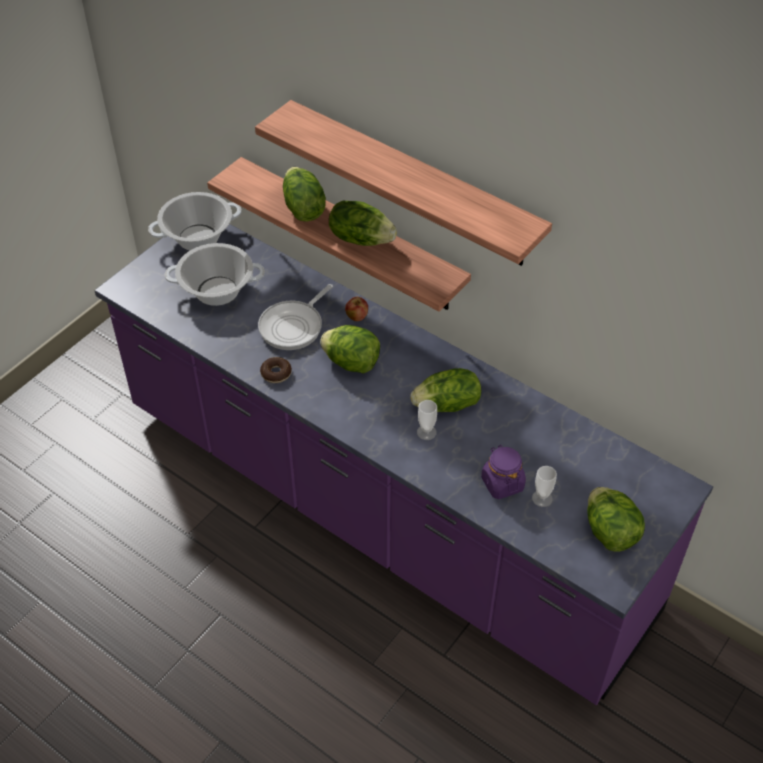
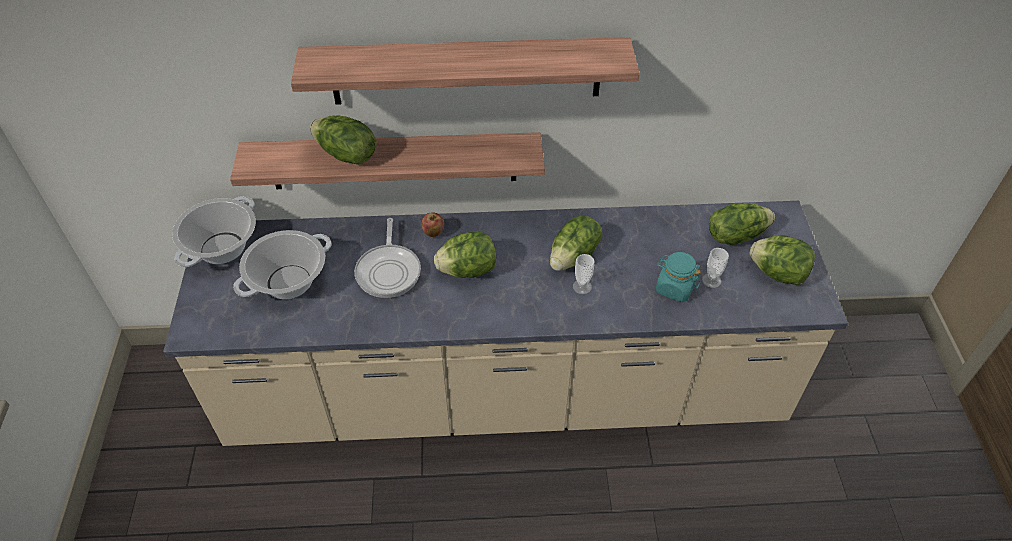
camera: 40 degrees left, 0 degrees up
(276, 373) = (415, 318): donut -> none
(361, 238) = (423, 152): lettuce -> lettuce (735, 235)
(381, 510) = (506, 391): purple counter -> beige counter
(502, 483) = (674, 288): purple jar -> turquoise jar

